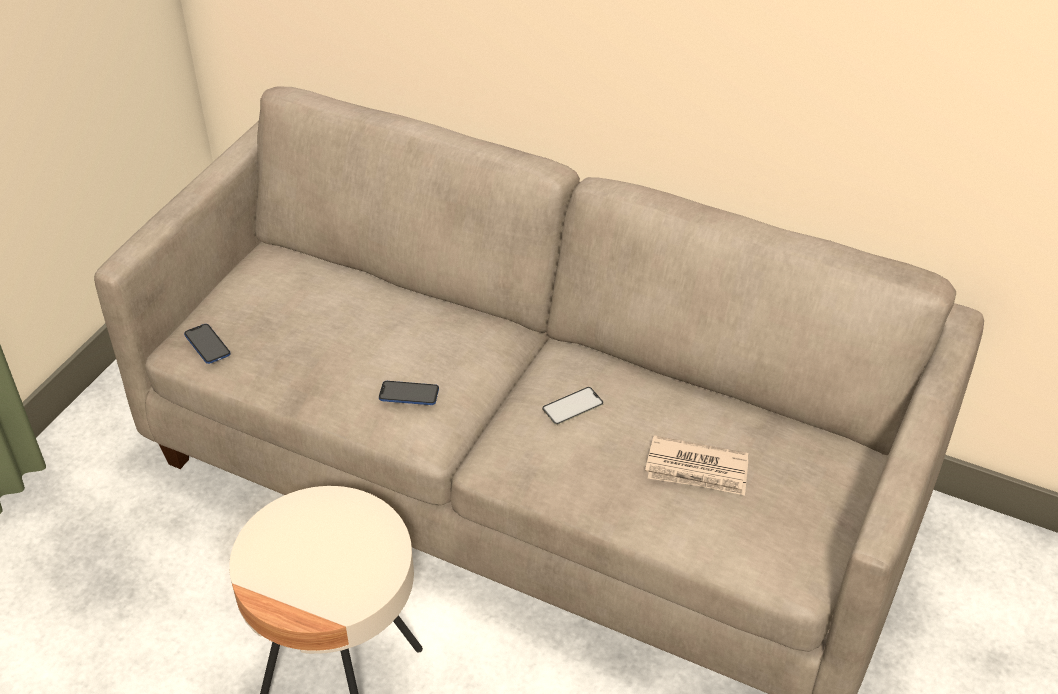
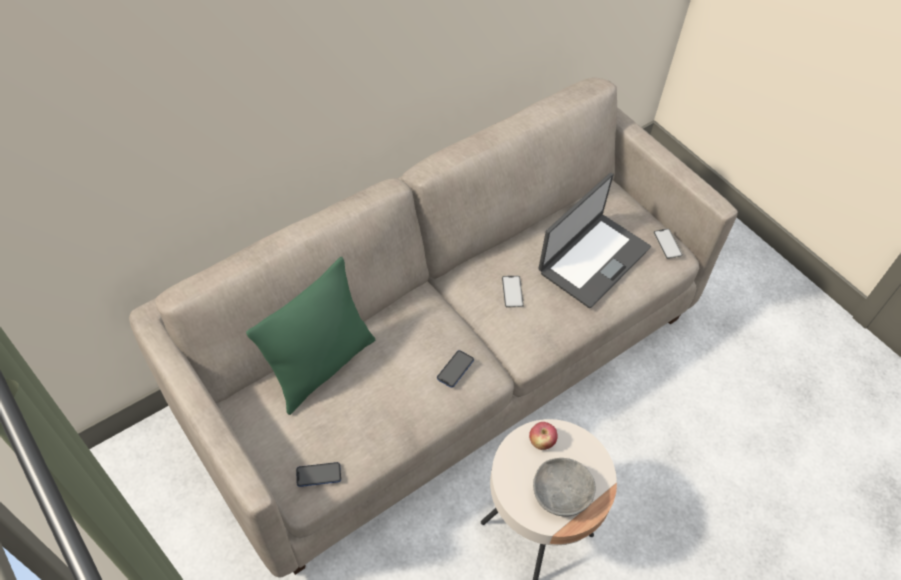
camera: 65 degrees left, 10 degrees up
(296, 572) = (562, 494): none -> grey bowl
(344, 287) = (322, 366): none -> green pillow
(362, 525) = (541, 442): none -> apple
(697, 470) = (593, 259): newspaper -> laptop
(808, 552) = (667, 244): none -> phone

